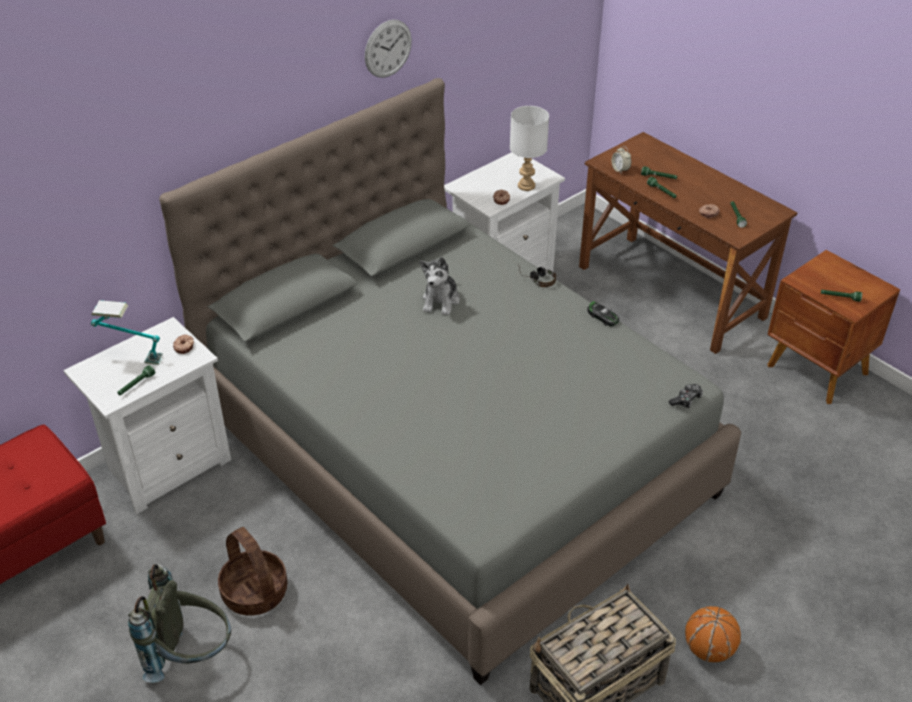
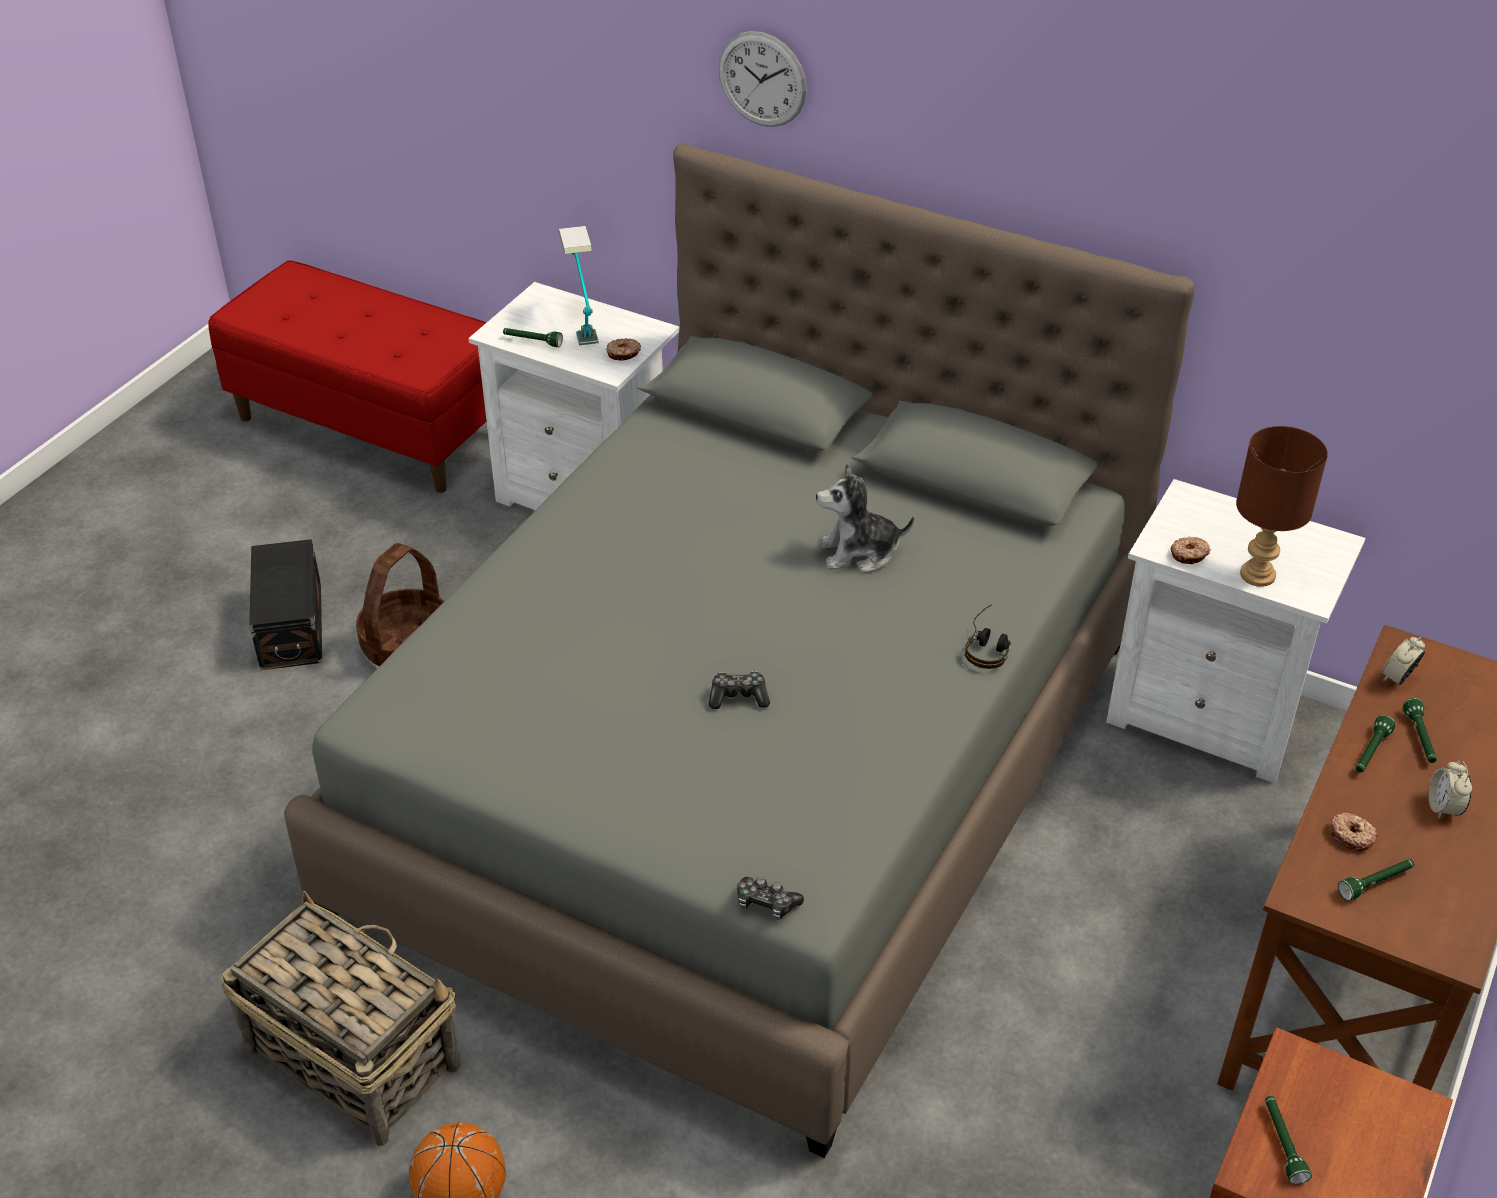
camera: 70 degrees right, 0 degrees up
(191, 656) = (293, 624): grey backpack -> black storage box
(388, 48) = (1119, 173): wall clock -> wall clock (762, 79)
(527, 185) = (1259, 576): white table lamp -> brown table lamp
(534, 373) = (738, 697): none -> game controller
(602, 317) = (933, 750): toy car -> none
(700, 186) = (1443, 807): none -> alarm clock

